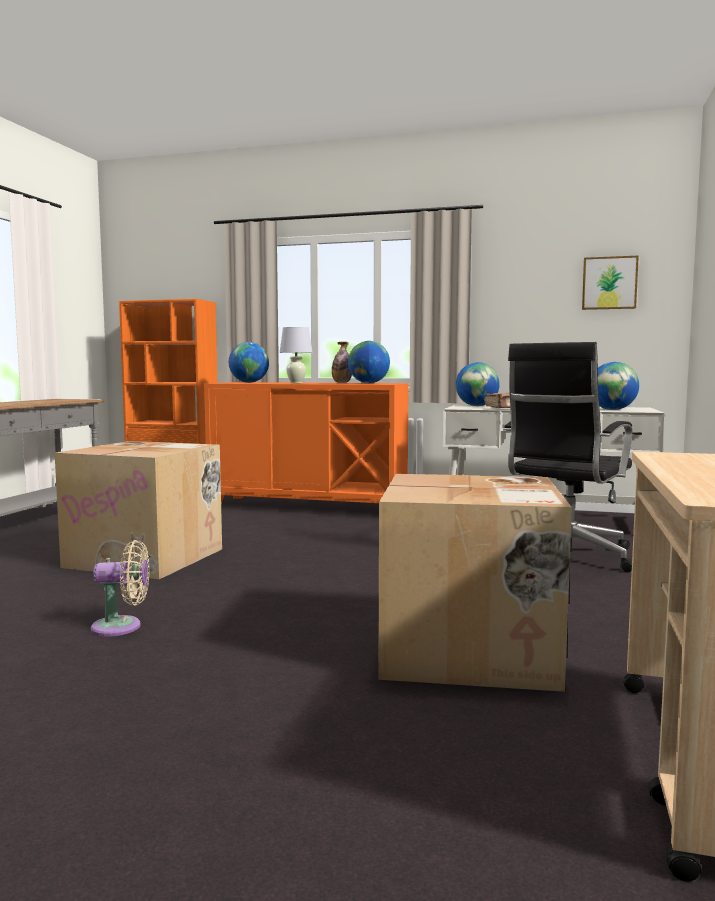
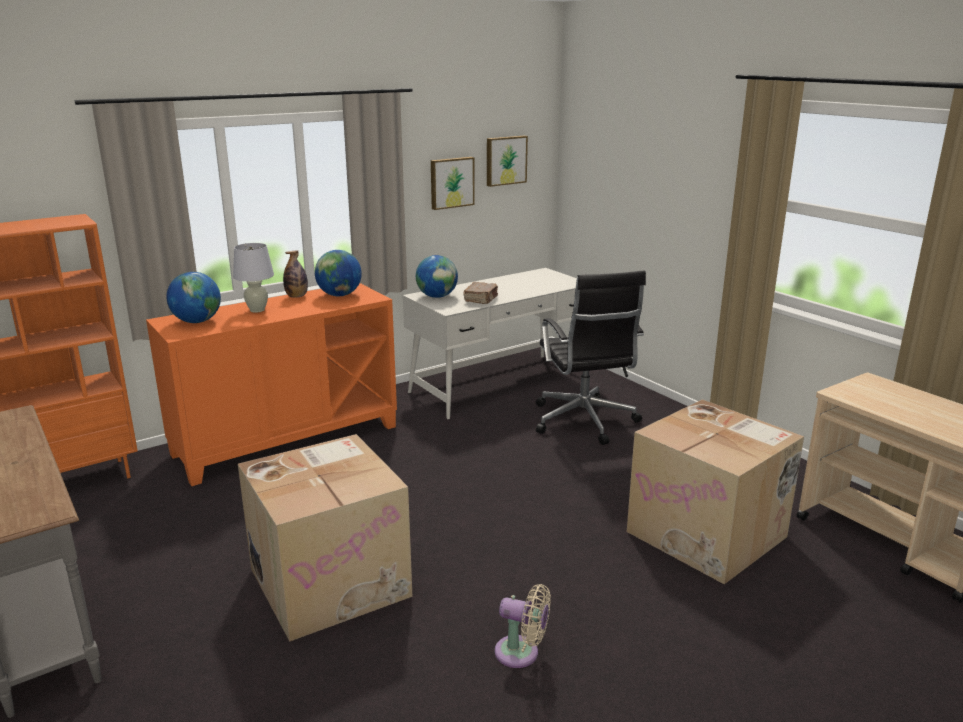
camera: 50 degrees left, 15 degrees up
(122, 627) = (521, 653): beige fan -> beige fan turned 75 degrees clockwise
(535, 303) = (451, 182): none -> picture
(612, 410) = (550, 284): globe -> none

